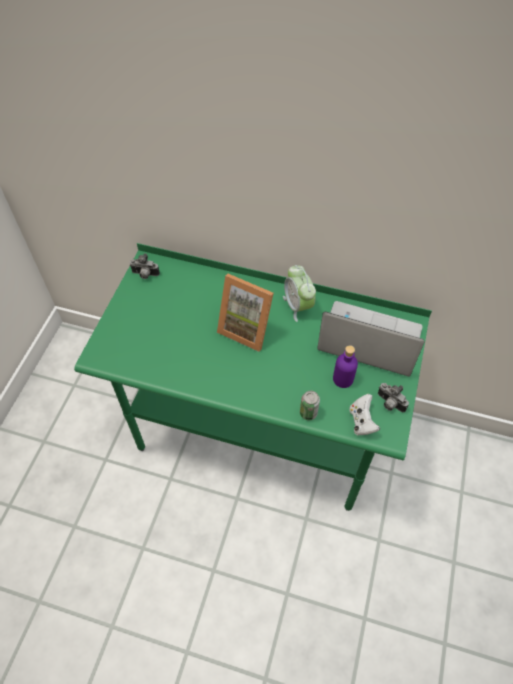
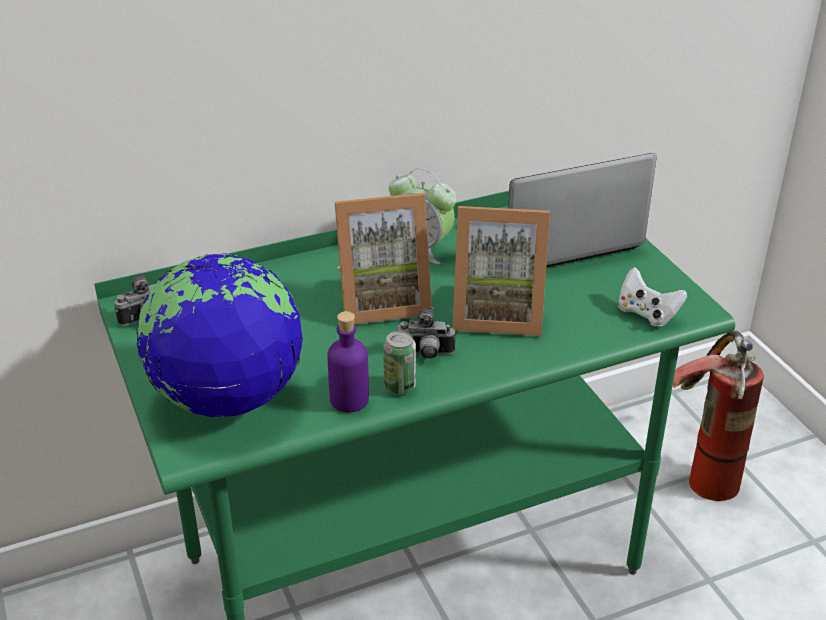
camera: 40 degrees left, 20 degrees down
(134, 340) = (227, 397): none -> globe
(290, 370) = (497, 313): none -> picture frame
(308, 413) = (576, 341): can -> can (400, 386)
(343, 379) = (571, 288): purple bottle -> purple bottle (349, 400)
(389, 404) = (654, 282): camera -> camera (425, 354)
(436, 483) = (701, 470): none -> fire extinguisher

